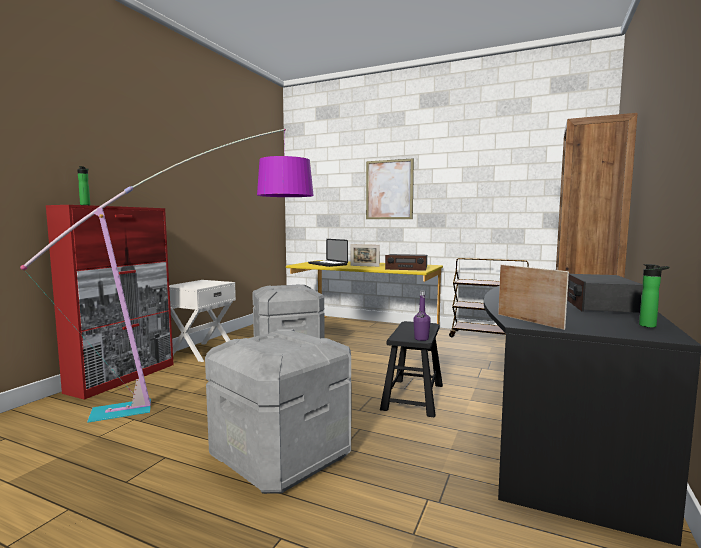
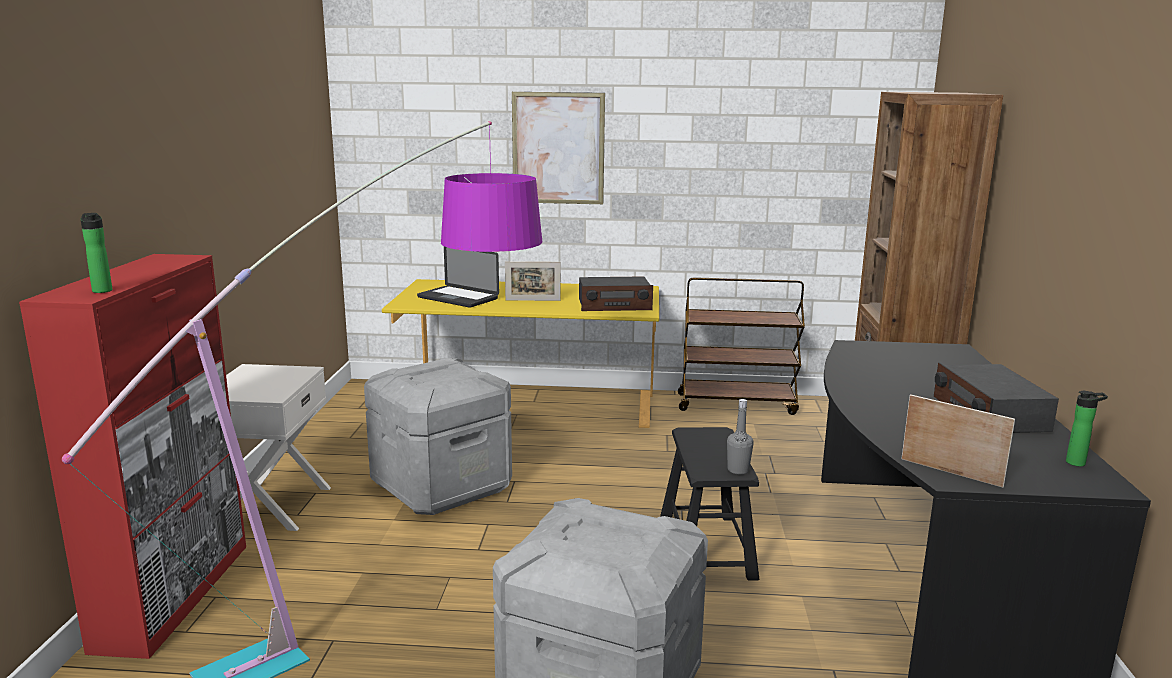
camera: 20 degrees left, 10 degrees up
(421, 339) = (738, 470): purple bottle -> grey bottle

